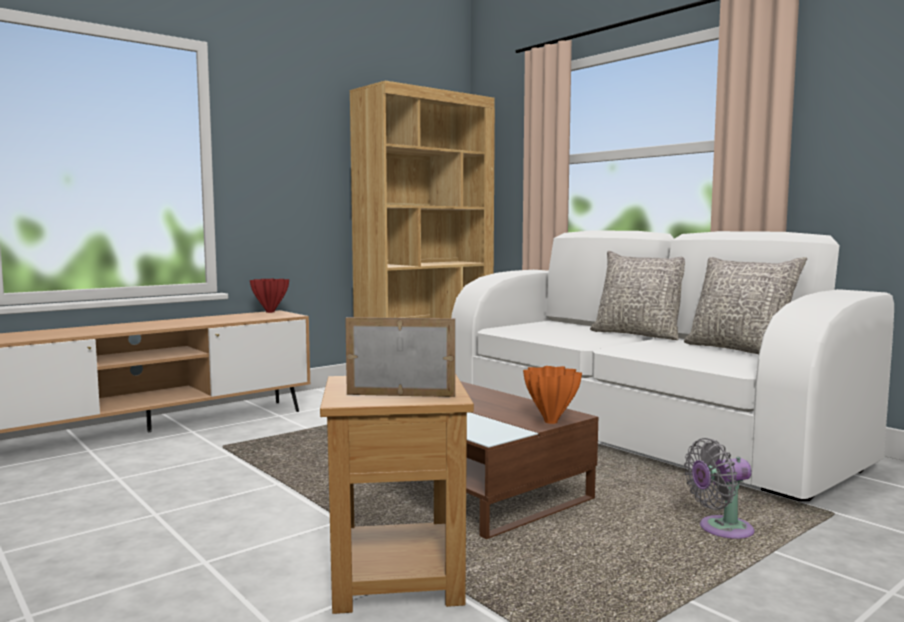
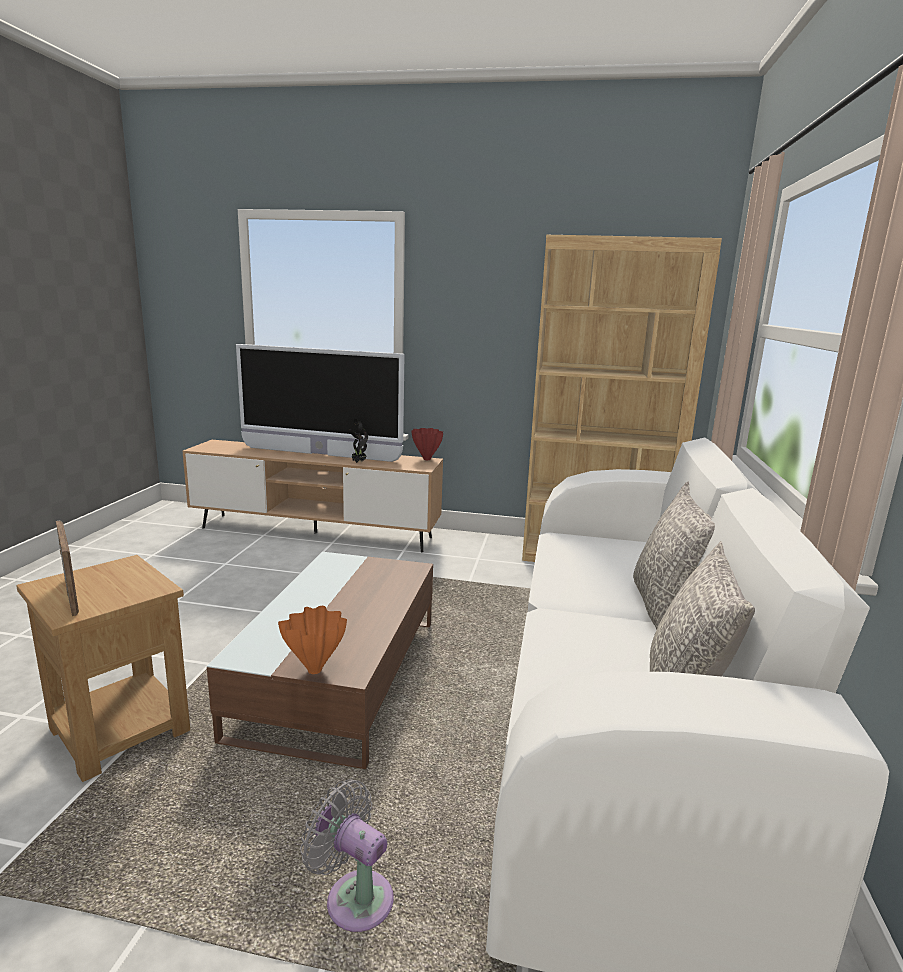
camera: 50 degrees right, 10 degrees up
(152, 324) = (320, 454): none -> television
(219, 321) = (358, 462): none -> potted plant

